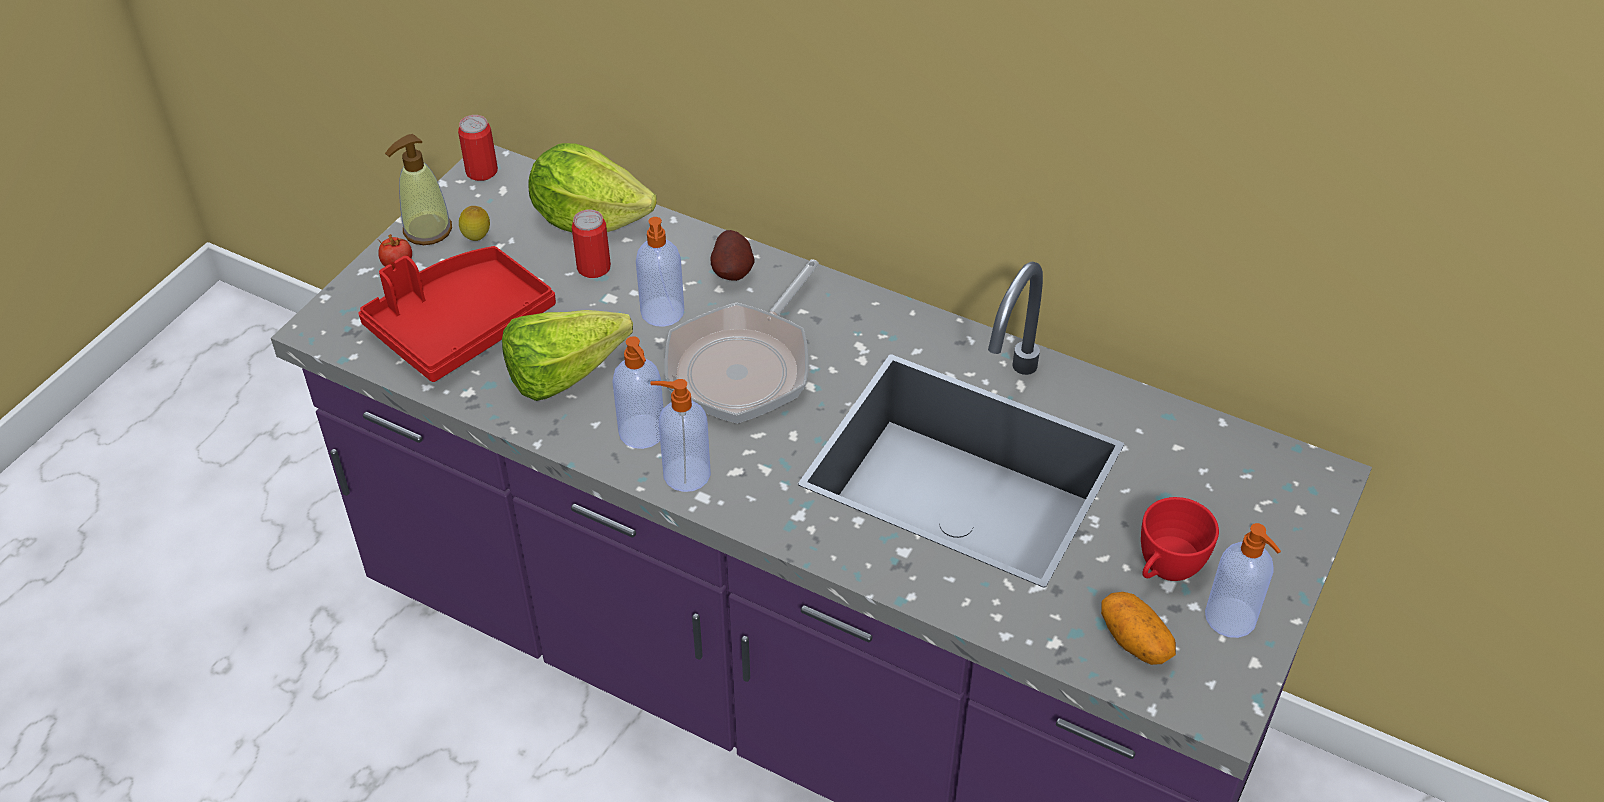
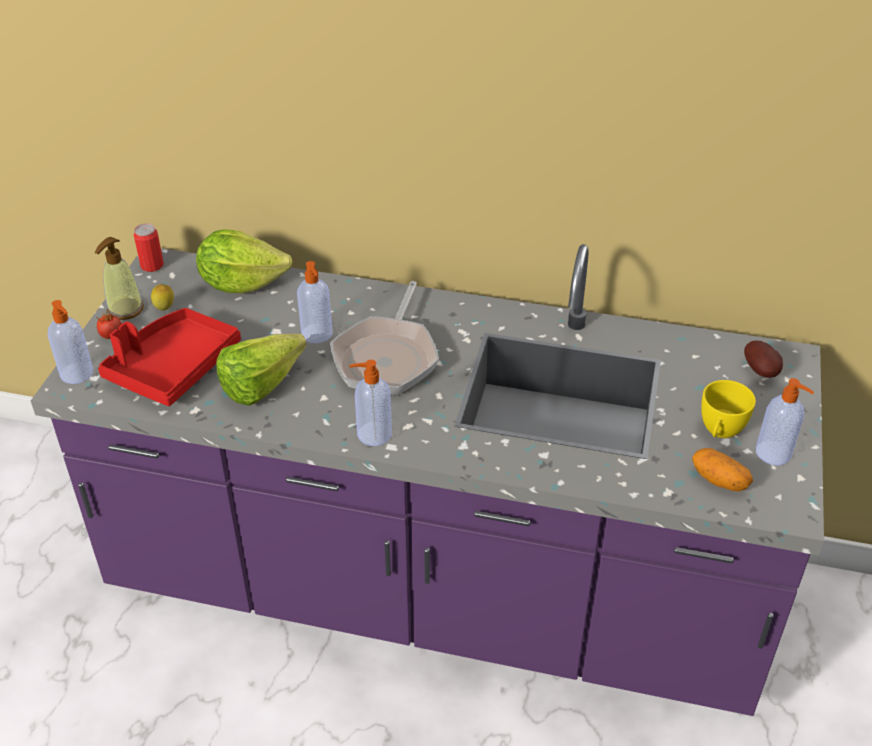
camera: 15 degrees left, 5 degrees down
(593, 268) = (257, 313): can -> none
(642, 433) = (332, 413): soap dispenser -> soap dispenser (77, 374)
(734, 272) = (357, 300): potato -> potato (762, 372)
(1165, 570) = (719, 432): red cup -> yellow cup

